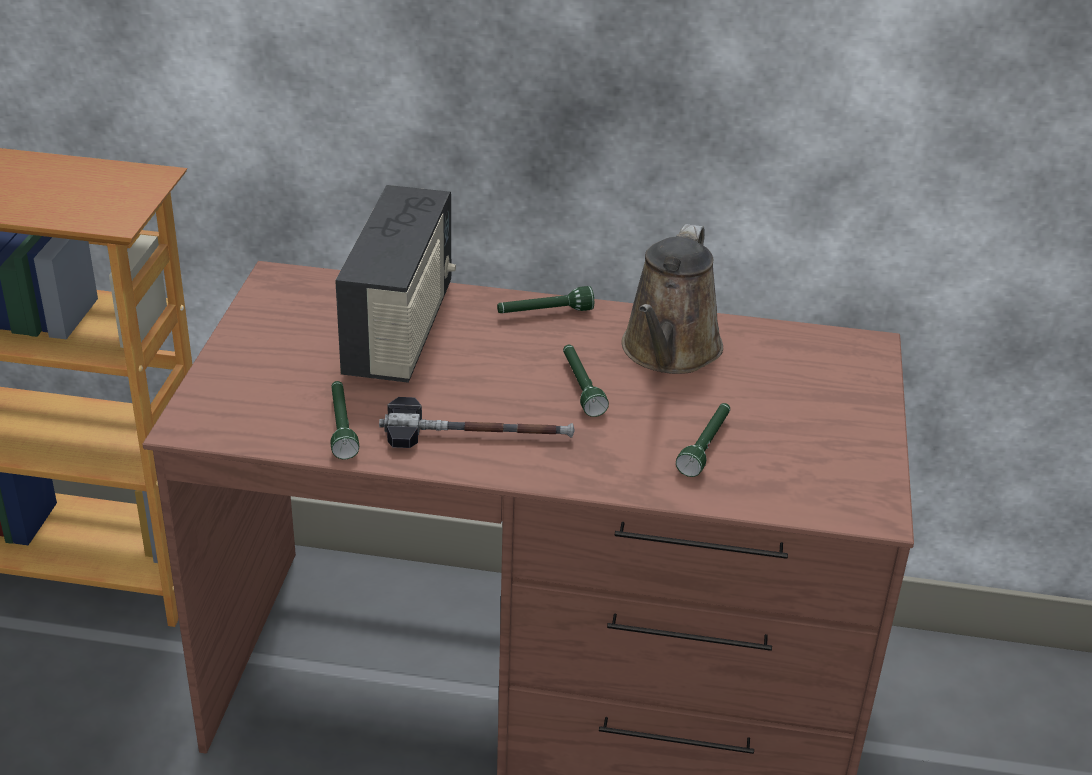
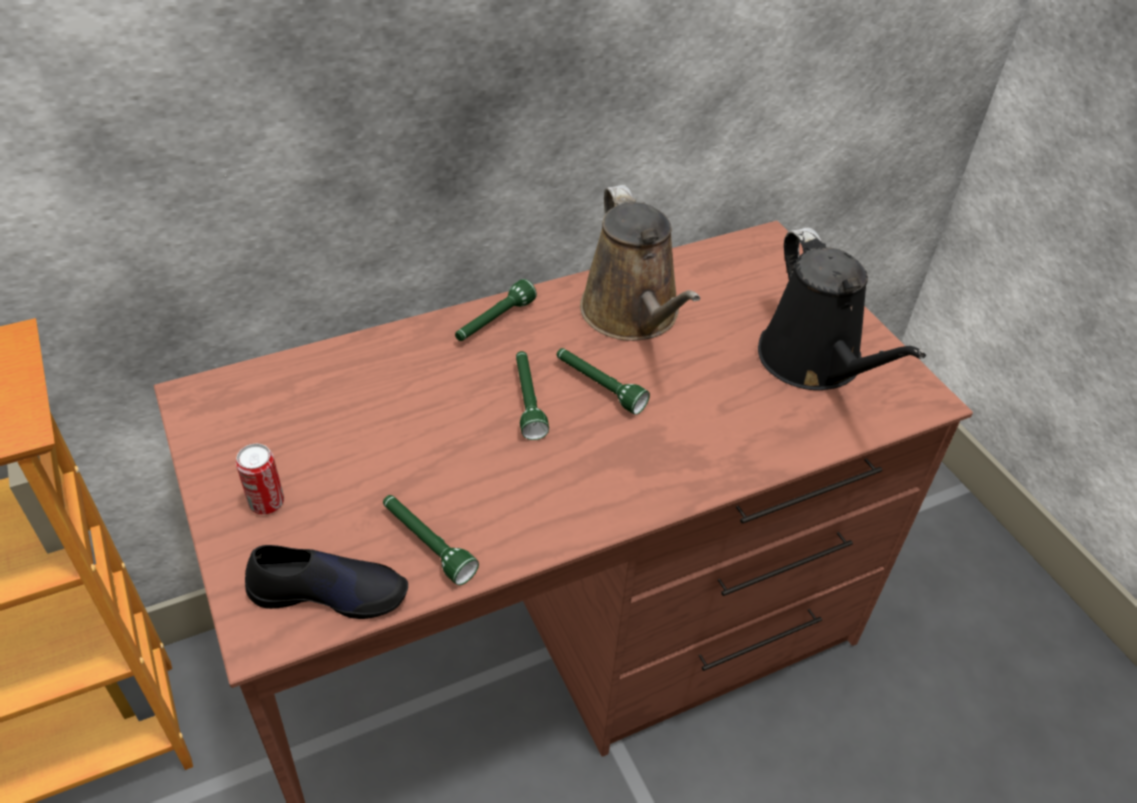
camera: 35 degrees left, 10 degrees up
(250, 424) = (329, 592): none -> black shoe
(261, 358) = (267, 503): none -> can
(401, 331) = (381, 402): radio -> none
(477, 434) = (559, 484): hammer -> none
(706, 446) = (751, 398): green flashlight -> green flashlight (528, 401)
(797, 446) = (814, 362): none -> black watering can

